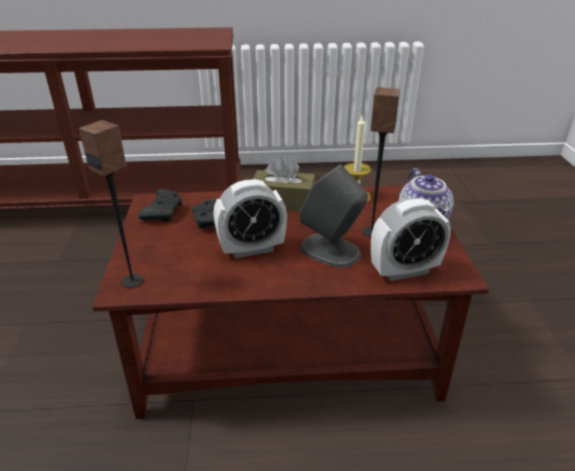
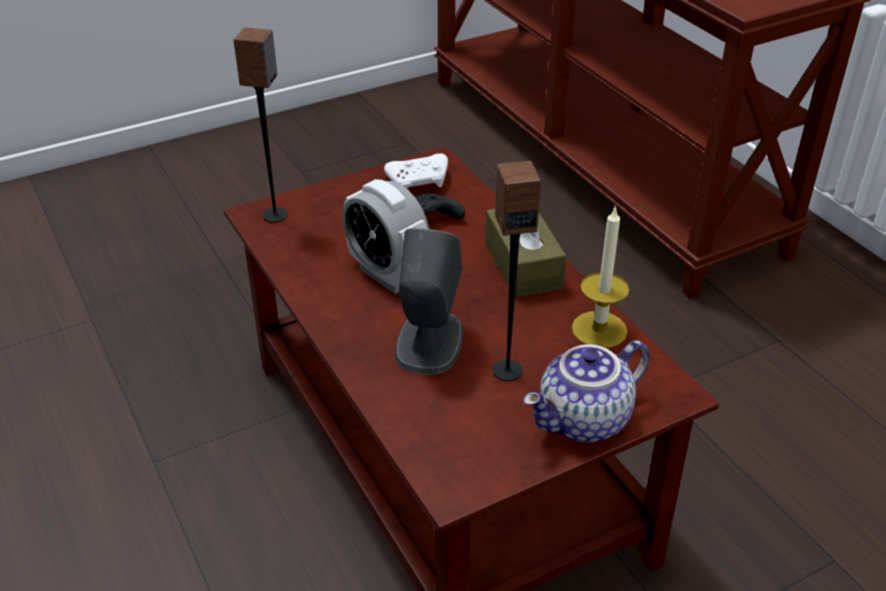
camera: 65 degrees right, 5 degrees up
(163, 212) = (419, 181): black game controller -> white game controller
(404, 271) = (427, 425): alarm clock -> none

